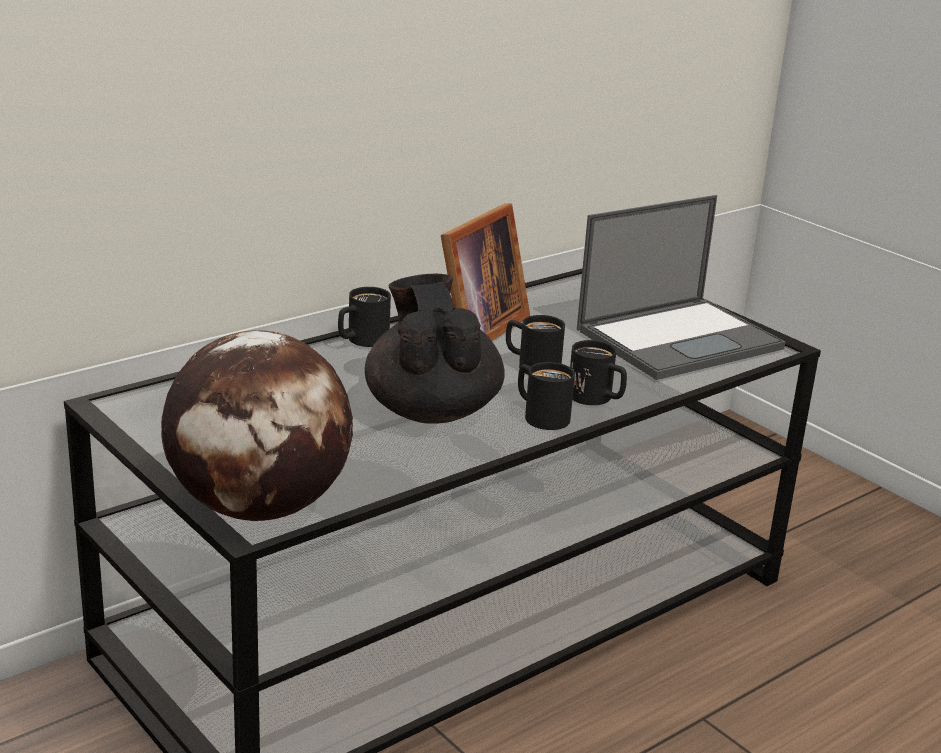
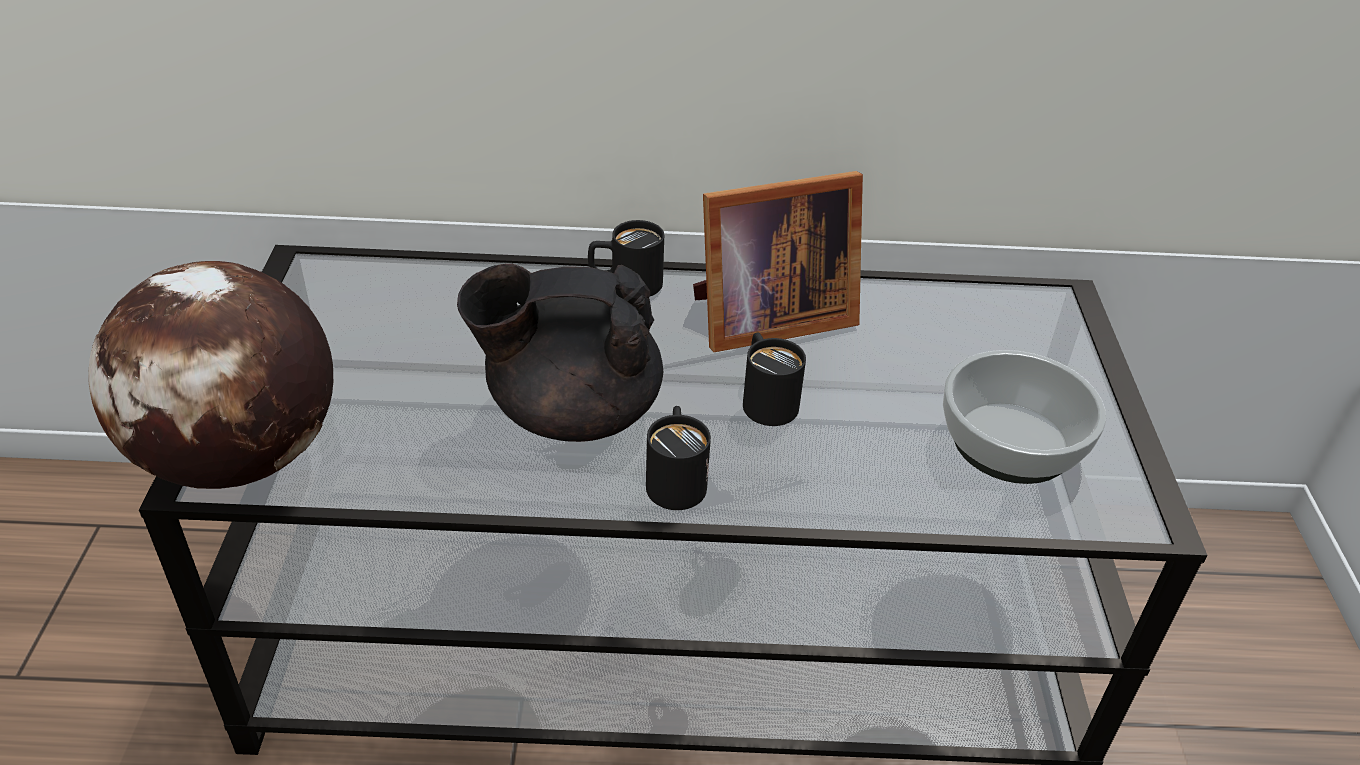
camera: 40 degrees right, 15 degrees up
(431, 410) = (571, 411): black teapot -> black teapot turned 120 degrees counterclockwise
(597, 399) = (772, 487): black mug -> none
(680, 338) = (1013, 441): laptop -> bowl

